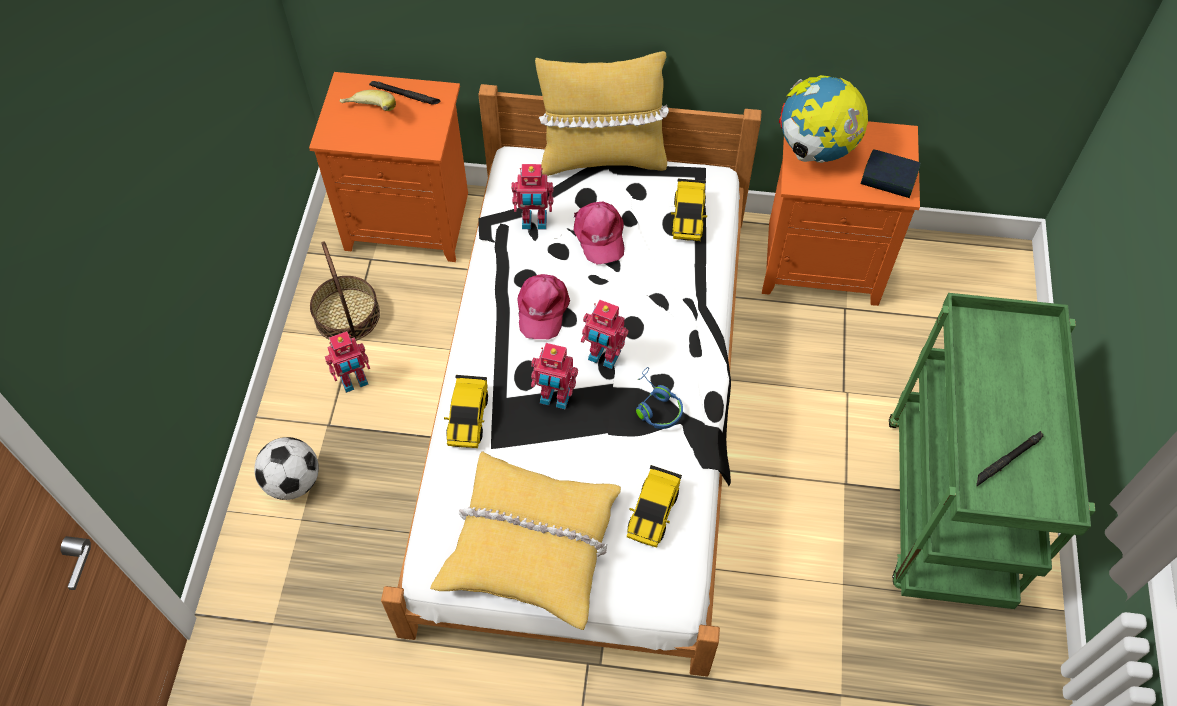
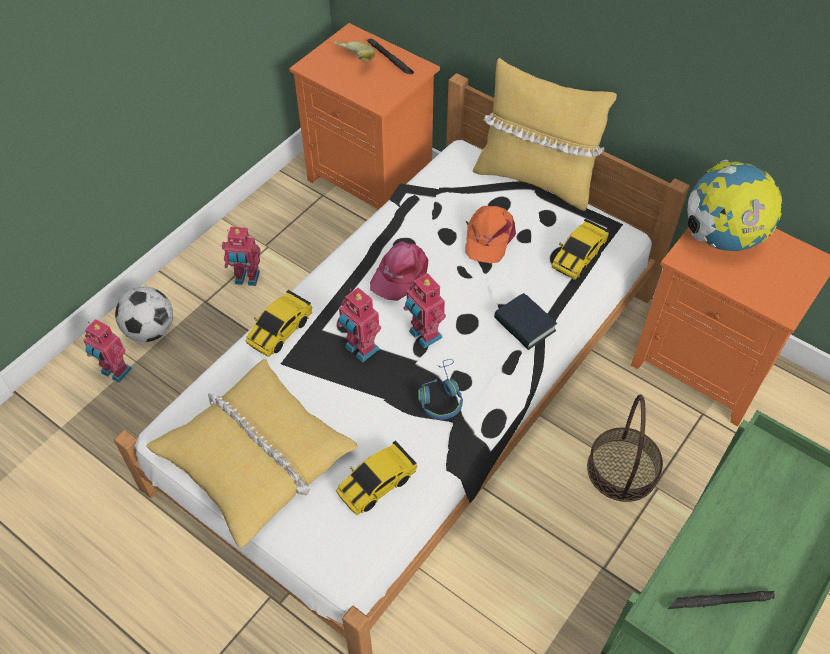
camera: 30 degrees right, 5 degrees down
(347, 315) = (276, 228): basket -> basket (622, 470)
(534, 222) = (442, 205): toy robot -> toy robot (115, 372)
(599, 235) = (488, 237): pink cap -> orange cap
(889, 178) = (778, 292): book -> book (524, 325)

